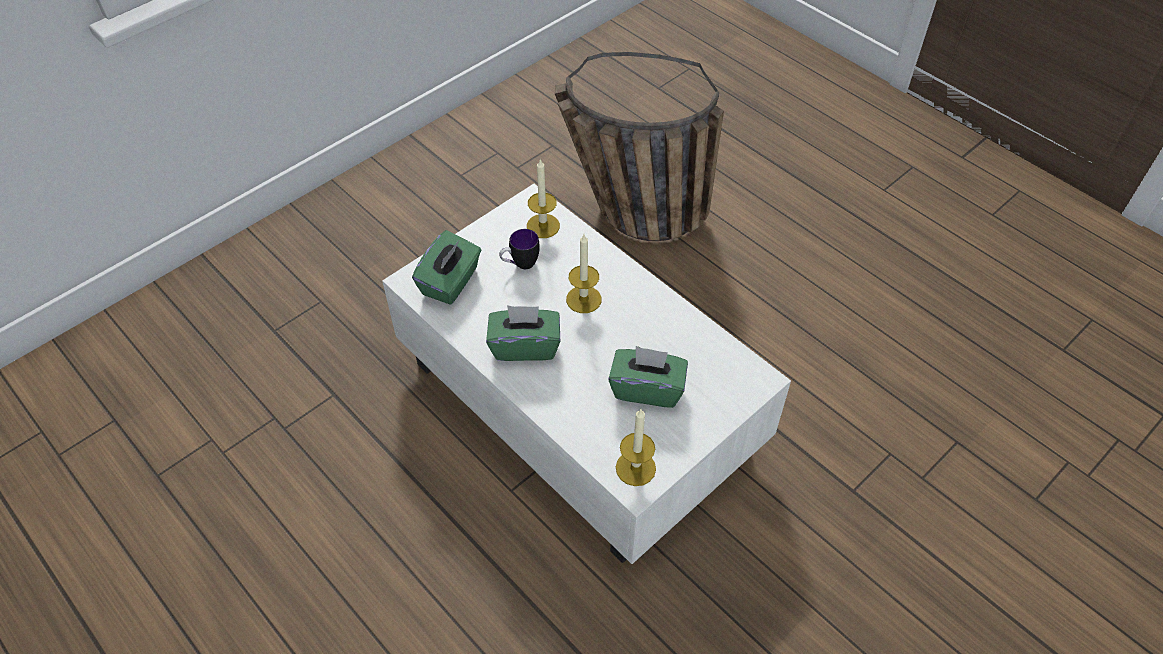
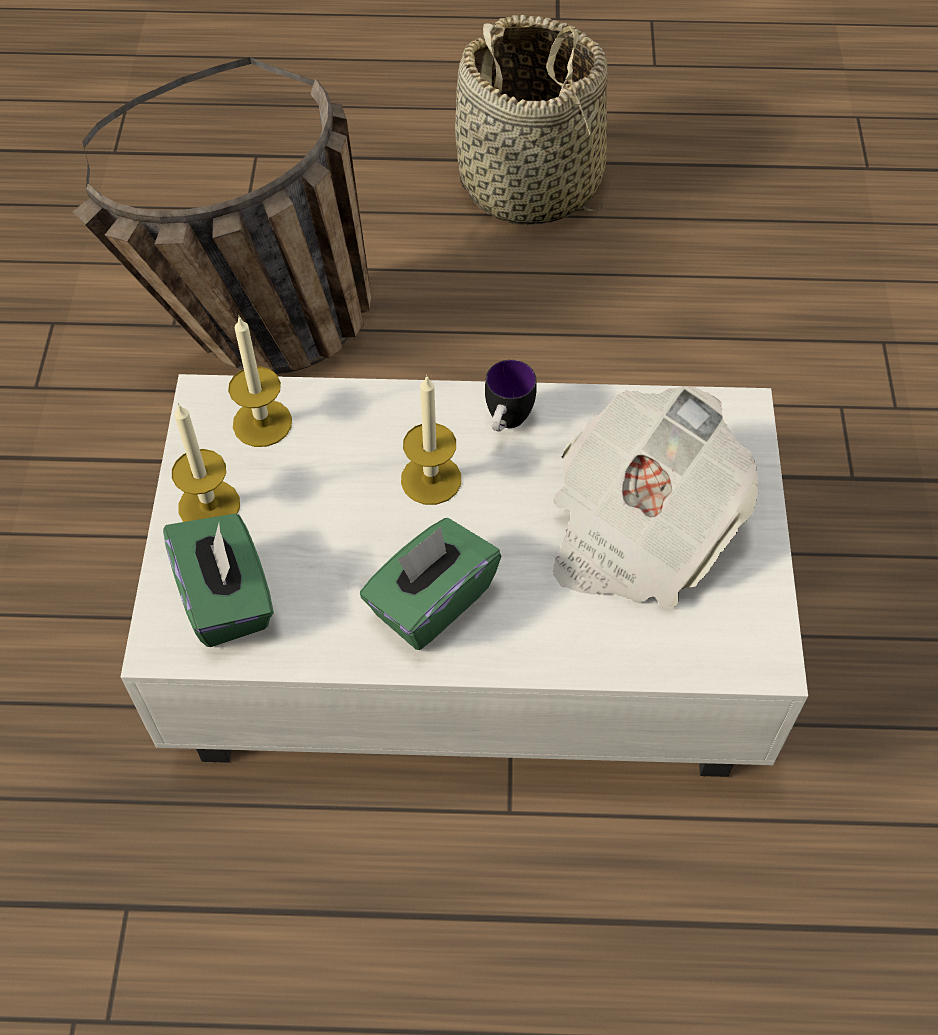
camera: 45 degrees left, 5 degrees up
(520, 264) = (294, 498): mug -> mug (506, 423)
(635, 468) = (739, 638): candle -> candle (209, 505)
(647, 389) = (637, 529): green tissue box -> newspaper
(846, 229) = (530, 184): none -> basket

